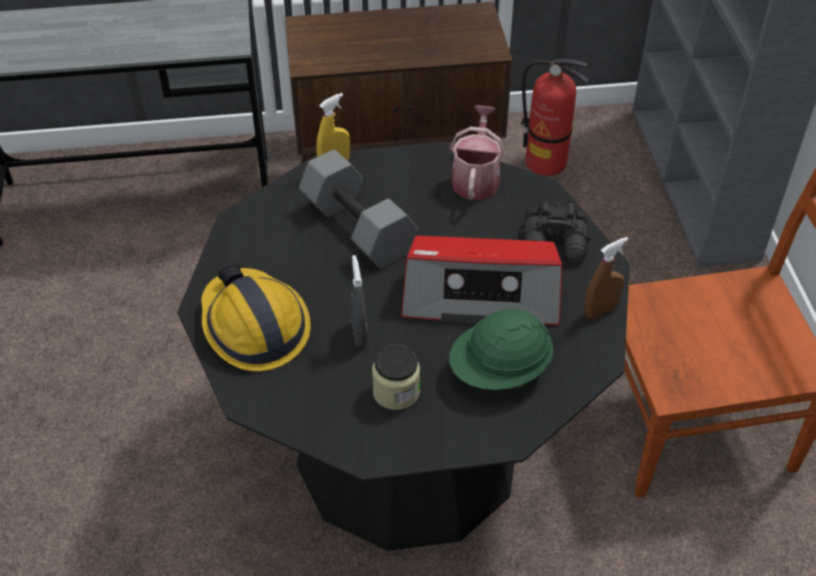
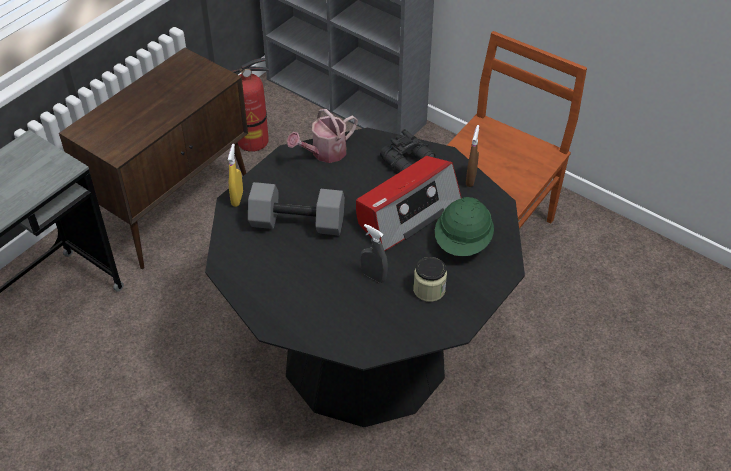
camera: 45 degrees left, 0 degrees up
(254, 327) = (314, 314): hard hat -> none
(476, 178) = (324, 153): watering can -> watering can turned 90 degrees counterclockwise

